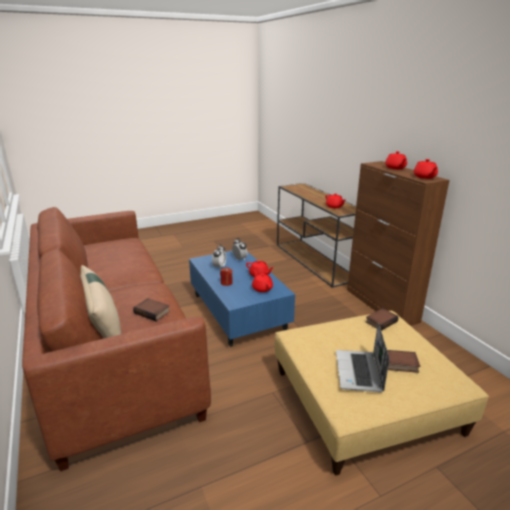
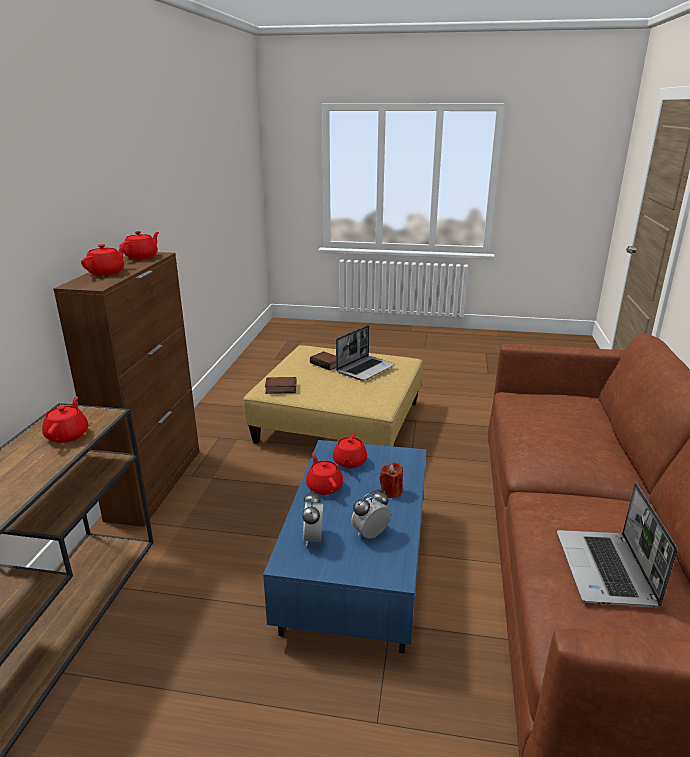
camera: 145 degrees left, 0 degrees up
(104, 326) = (606, 427): beige pillow -> none
(116, 254) = (606, 570): none -> laptop
(153, 312) = (542, 418): book -> none

